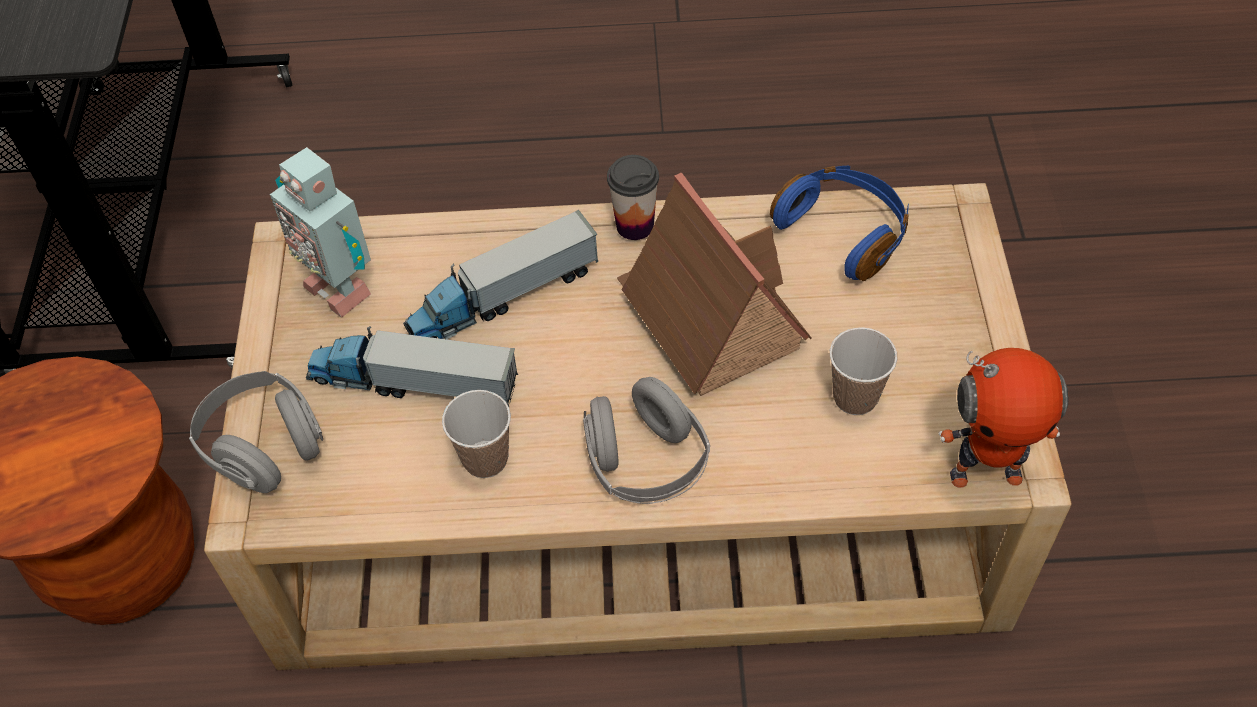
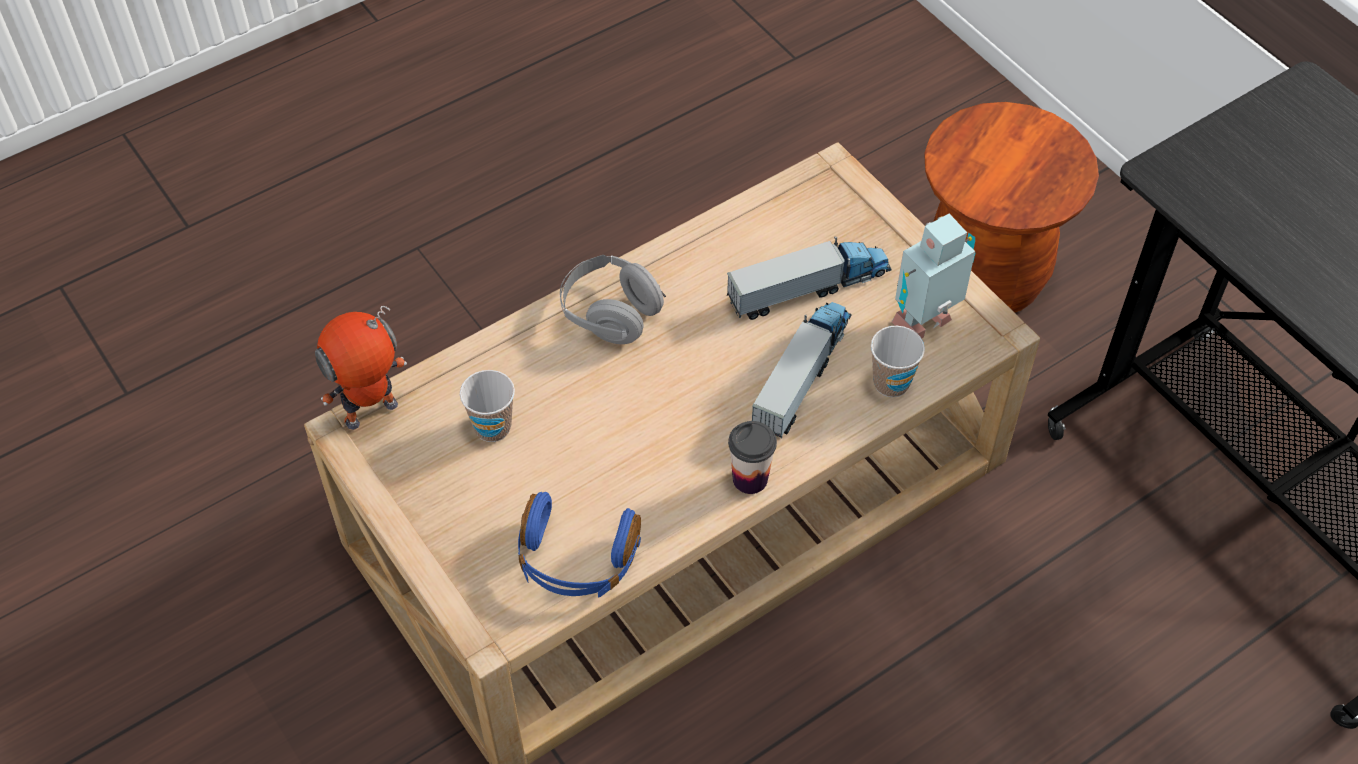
camera: 145 degrees right, 0 degrees up
(264, 447) = (862, 204): grey headphones -> none
(340, 286) = (926, 324): toy robot -> toy robot turned 45 degrees counterclockwise
(485, 459) = (717, 266): cup -> cup (891, 383)
(708, 316) = (639, 436): toy house -> none

